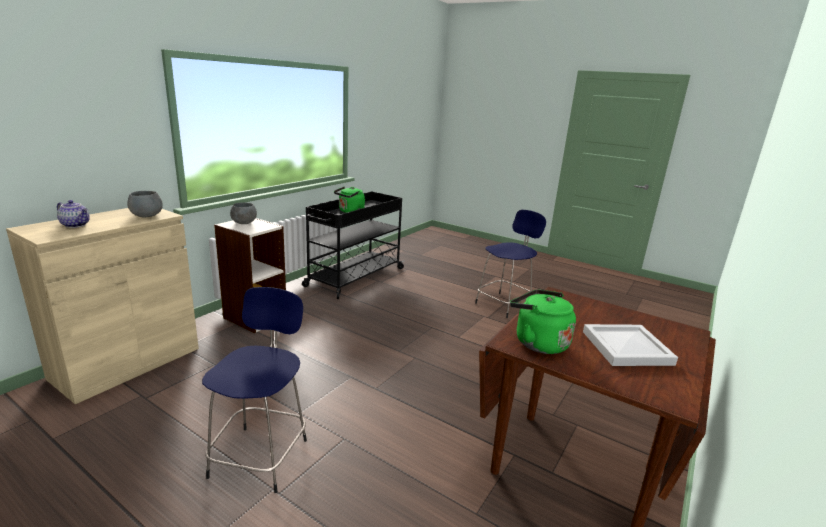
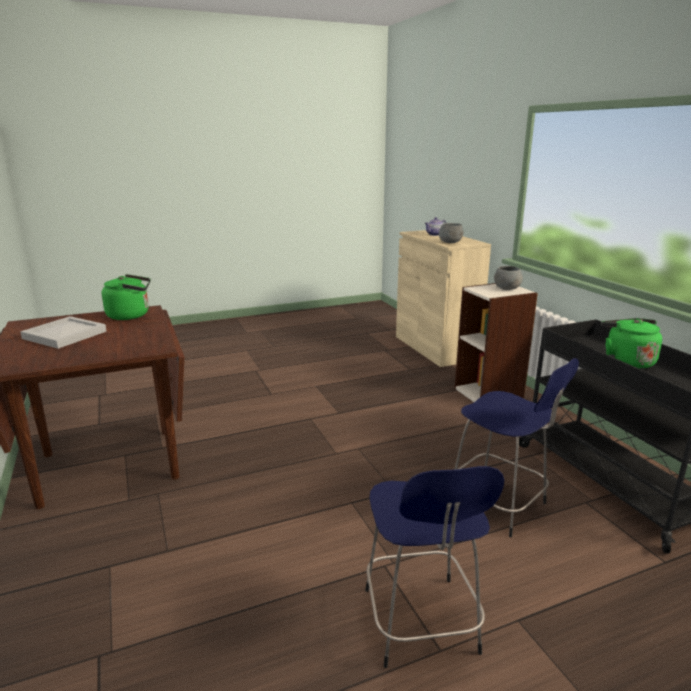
camera: 125 degrees right, 0 degrees up
(261, 455) = (290, 370): blue stool -> blue stool (499, 505)

